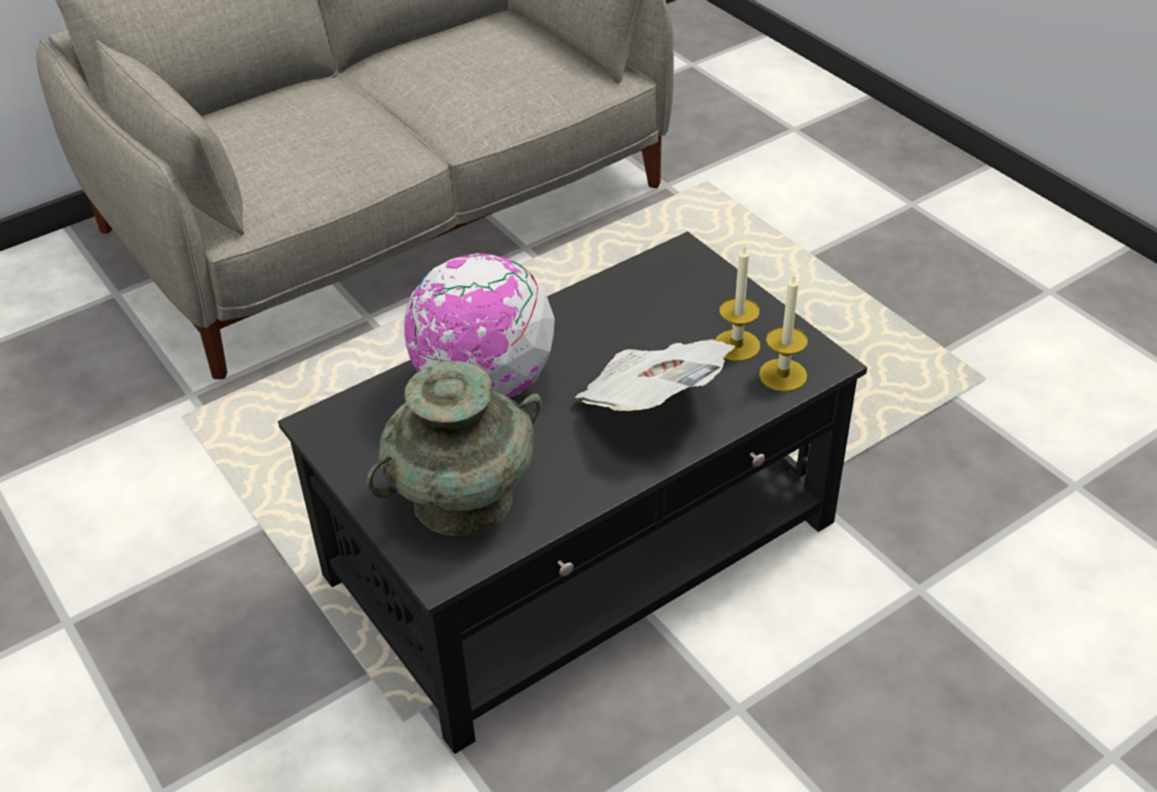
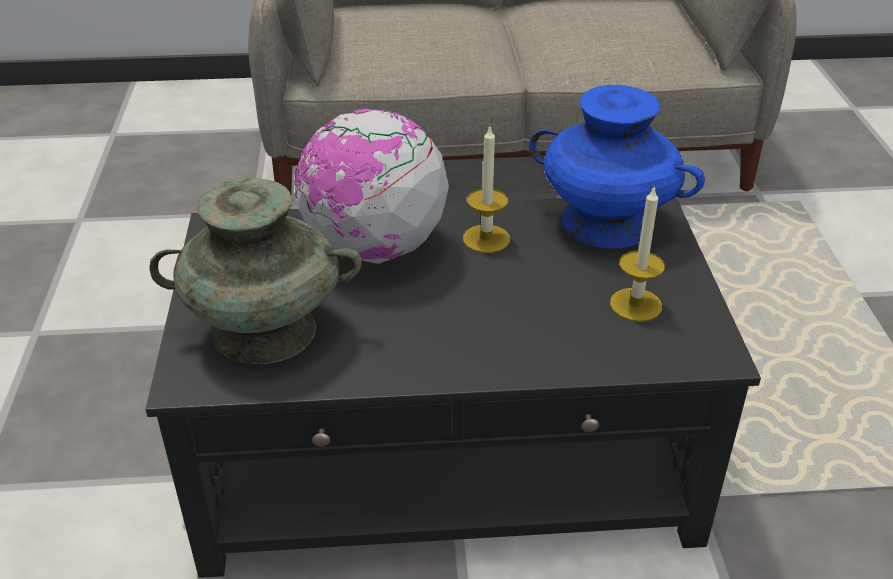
camera: 30 degrees right, 5 degrees down
(652, 402) = (507, 321): newspaper -> none
(657, 281) = (606, 223): none -> blue vase
(783, 375) = (660, 349): candle -> candle (486, 239)

